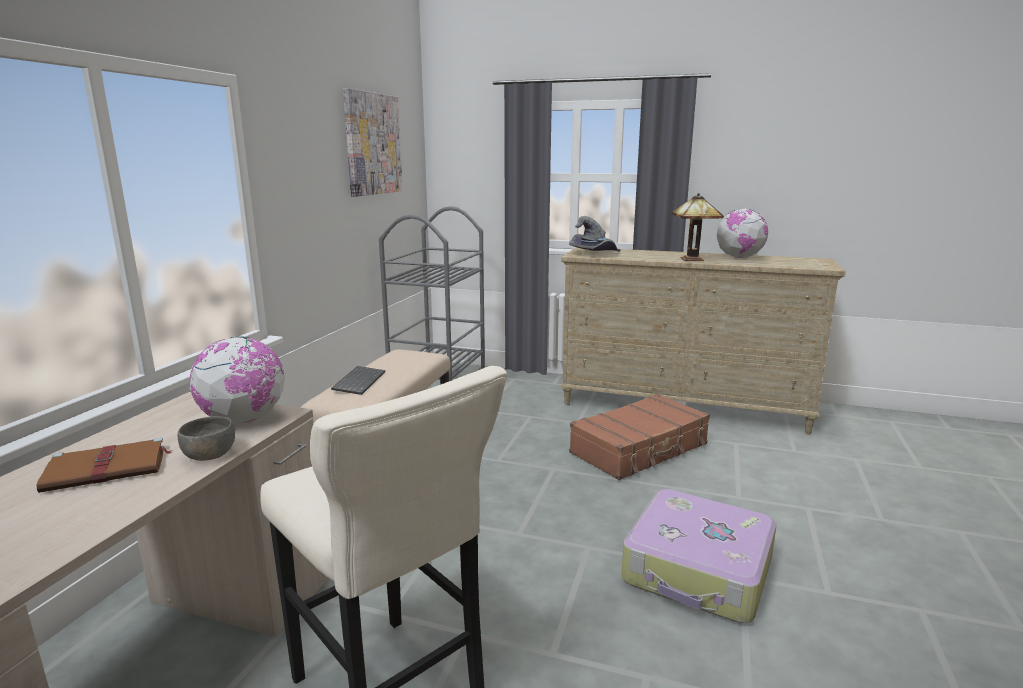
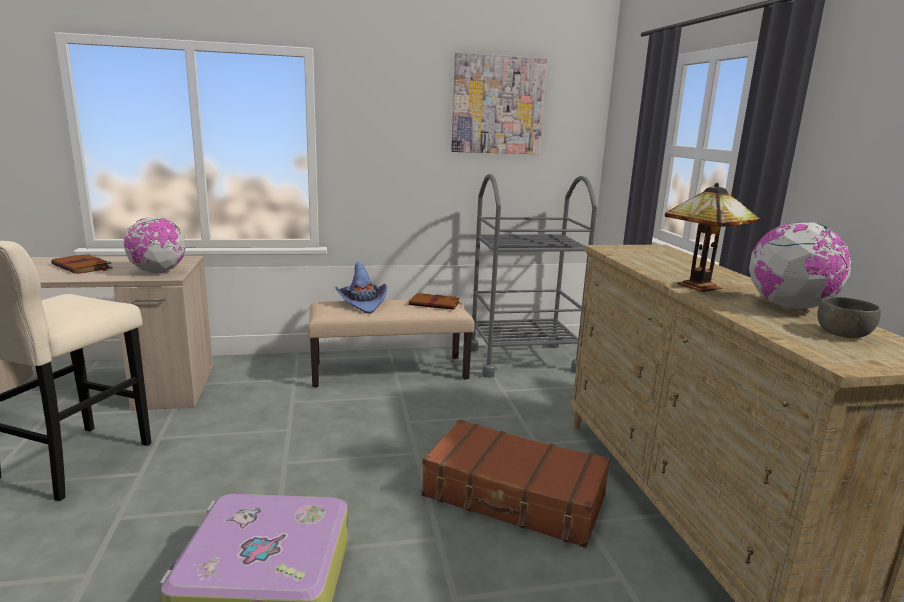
camera: 60 degrees right, 0 degrees up
(209, 455) = (101, 276): grey bowl -> grey bowl (842, 334)
(358, 381) = (362, 303): keyboard -> purple hat
(405, 356) = (435, 304): none -> brown book
(594, 253) = (633, 252): grey hat -> none

